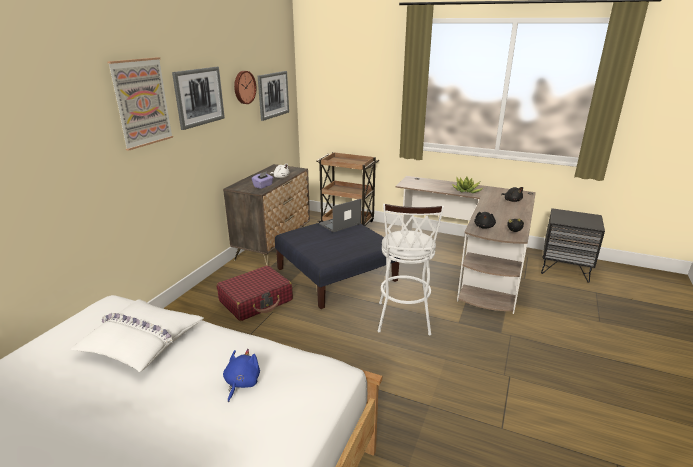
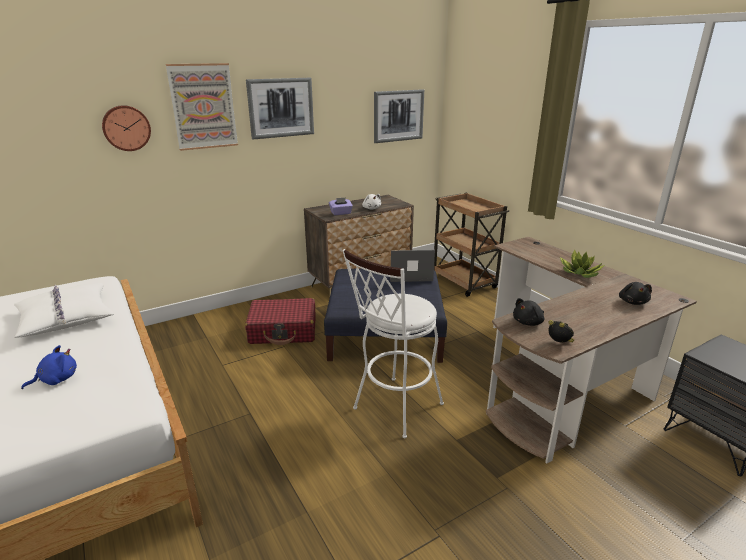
camera: 35 degrees right, 0 degrees up
(244, 87) = (350, 103): wall clock -> wall clock (126, 128)

